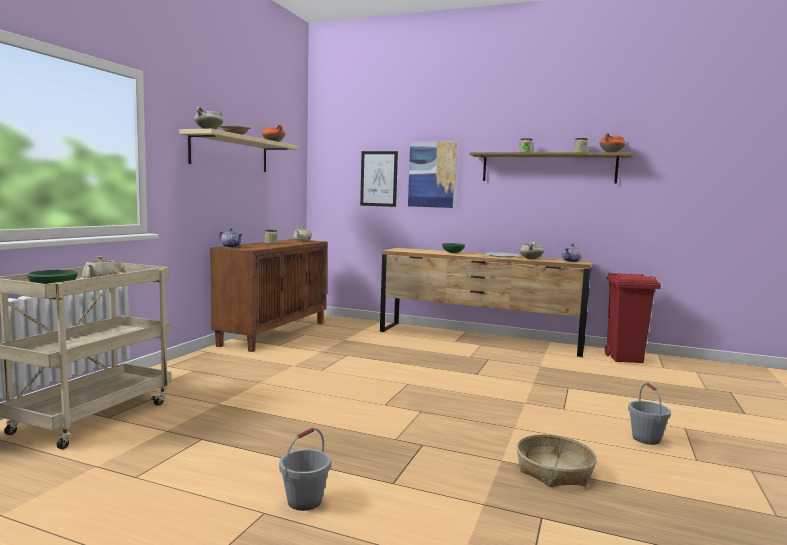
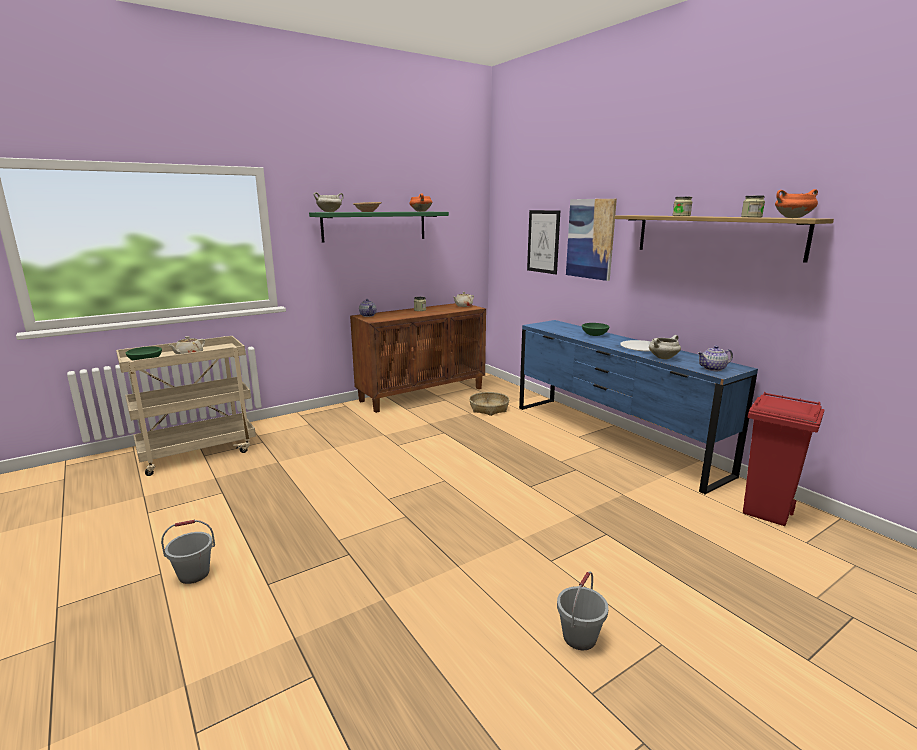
camera: 35 degrees right, 10 degrees up
(230, 153) = (375, 226): beige shelf -> green shelf
(479, 338) = (612, 438): brown dresser -> blue dresser
(554, 470) = (410, 632): basket -> basket (489, 408)

